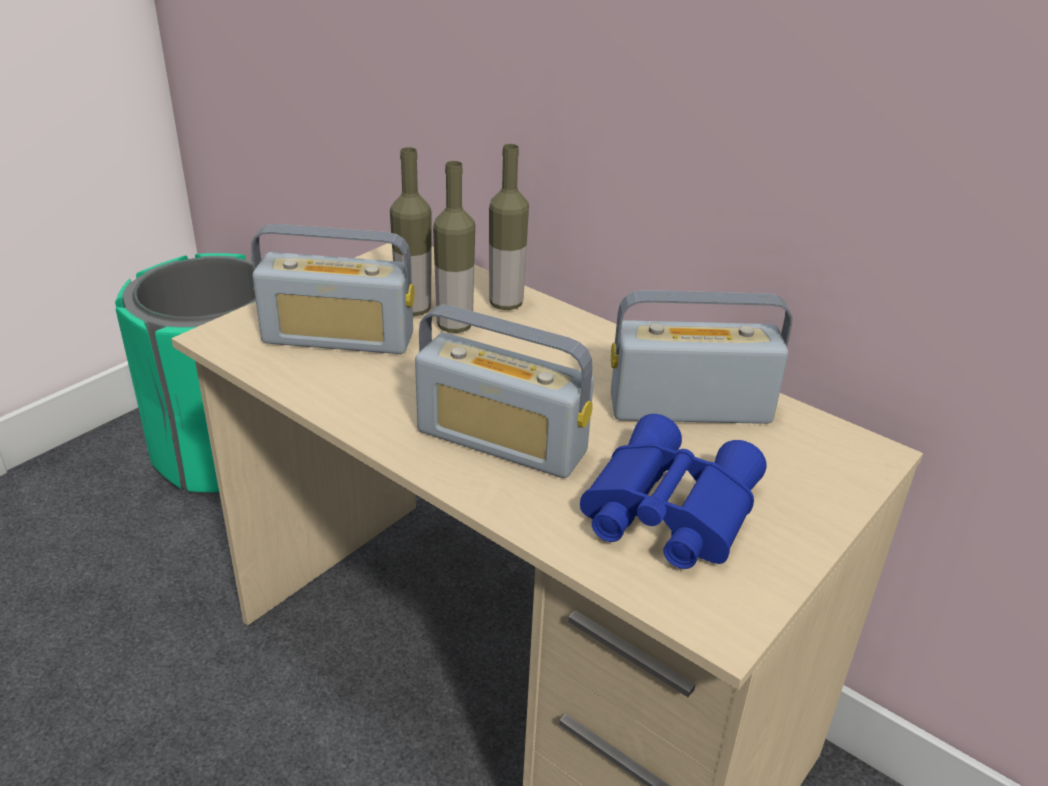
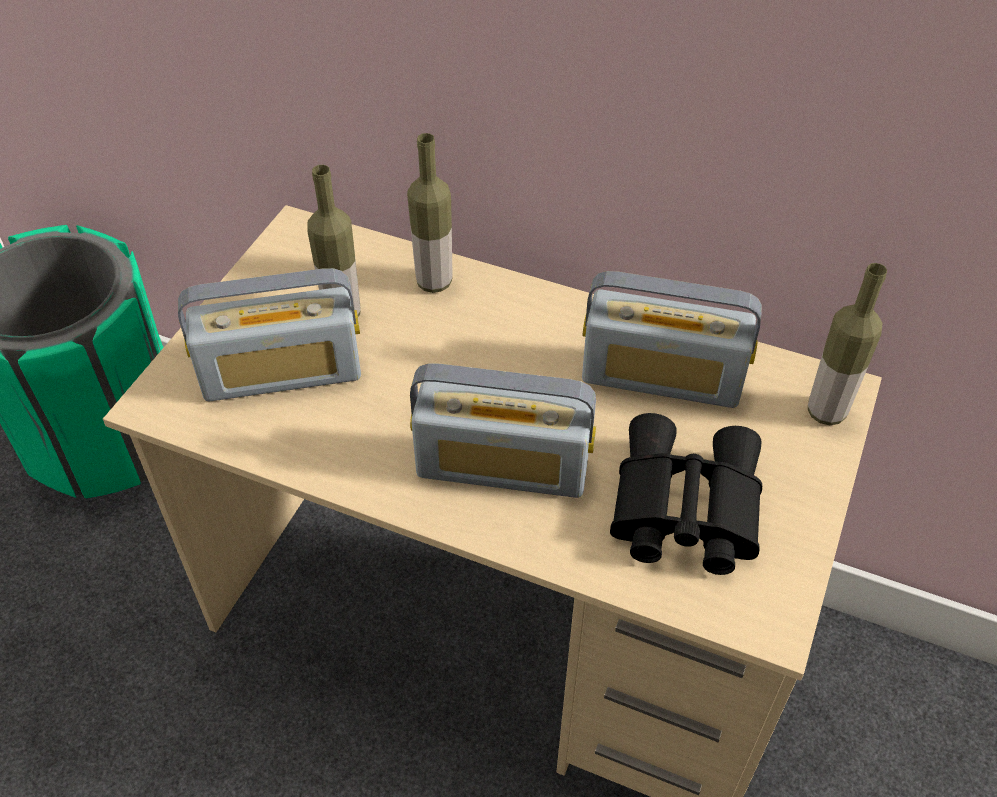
camera: 15 degrees left, 15 degrees up
(454, 326) = (394, 326): bottle -> bottle (826, 412)
(665, 510) = (681, 509): blue binoculars -> black binoculars
(689, 408) = (662, 378): radio -> radio turned 150 degrees counterclockwise

